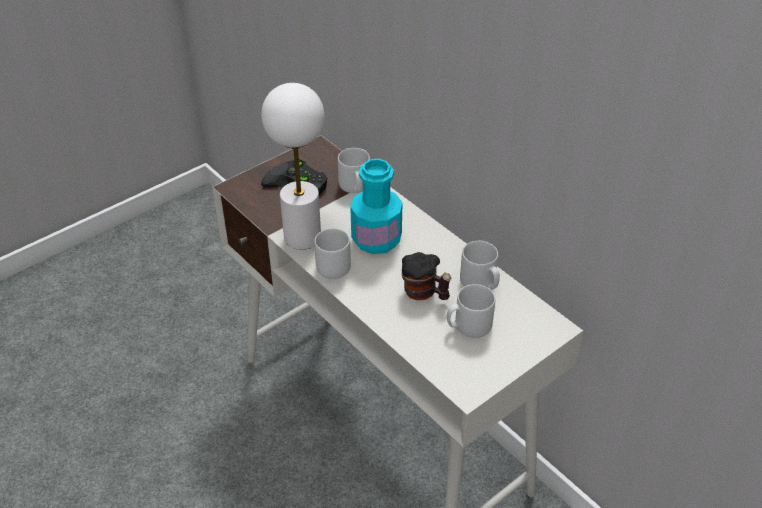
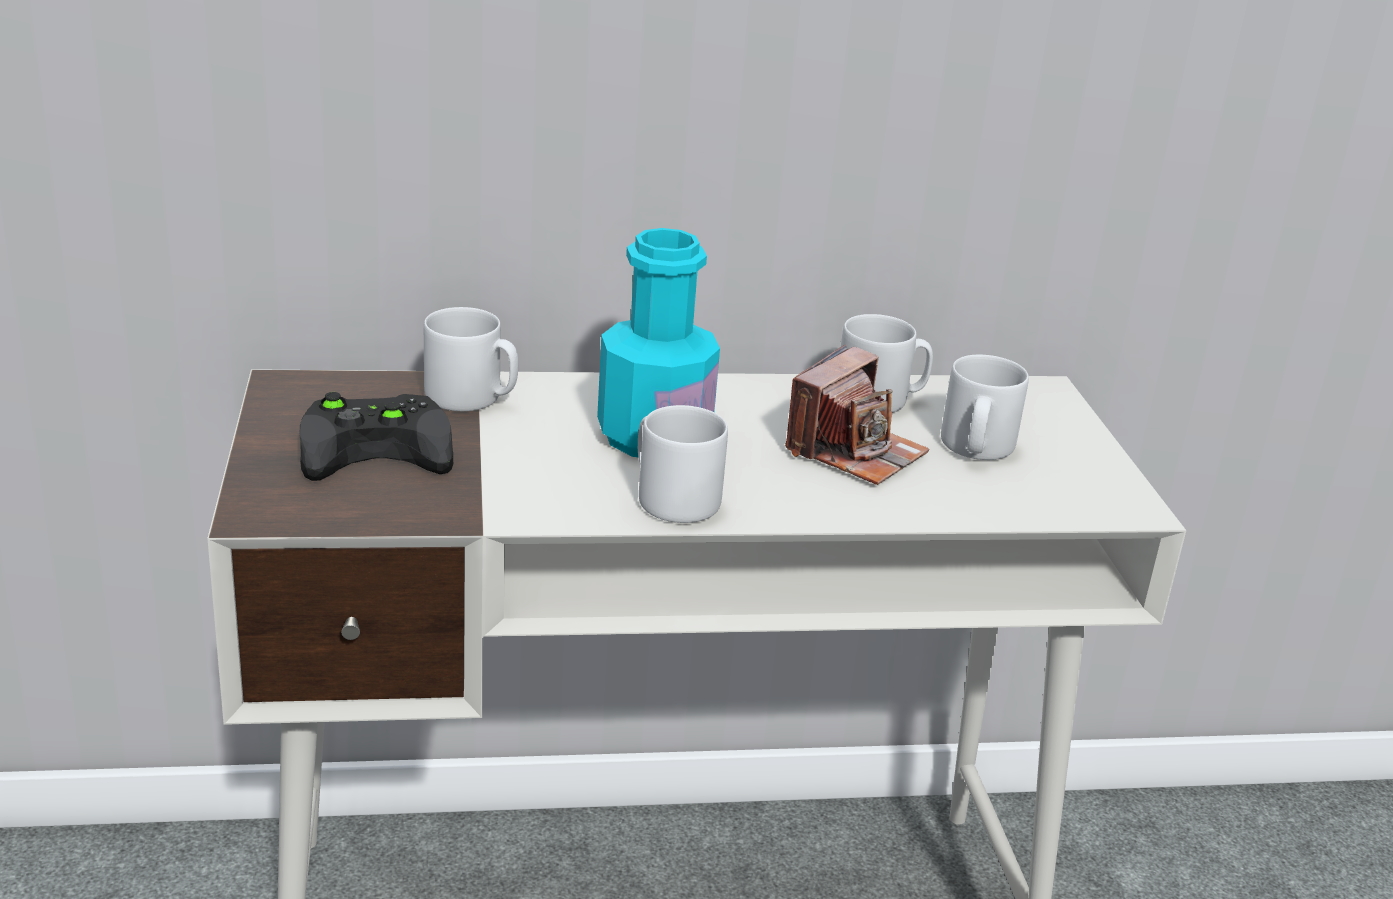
camera: 60 degrees left, 15 degrees down
(303, 237) = (545, 499): white table lamp -> none
(424, 293) = (854, 452): mug -> camera

